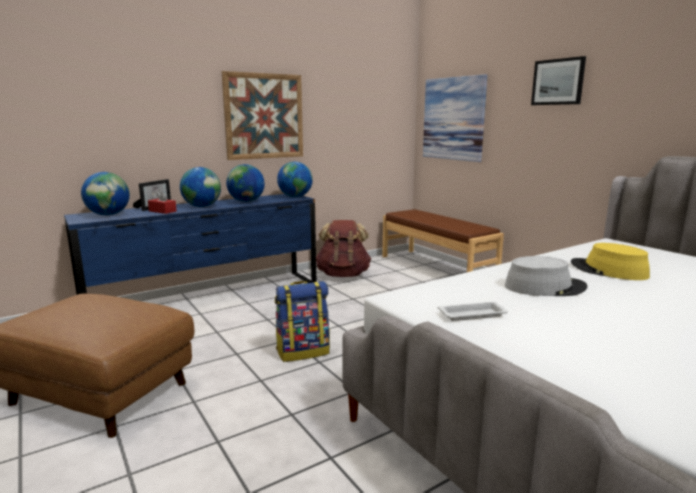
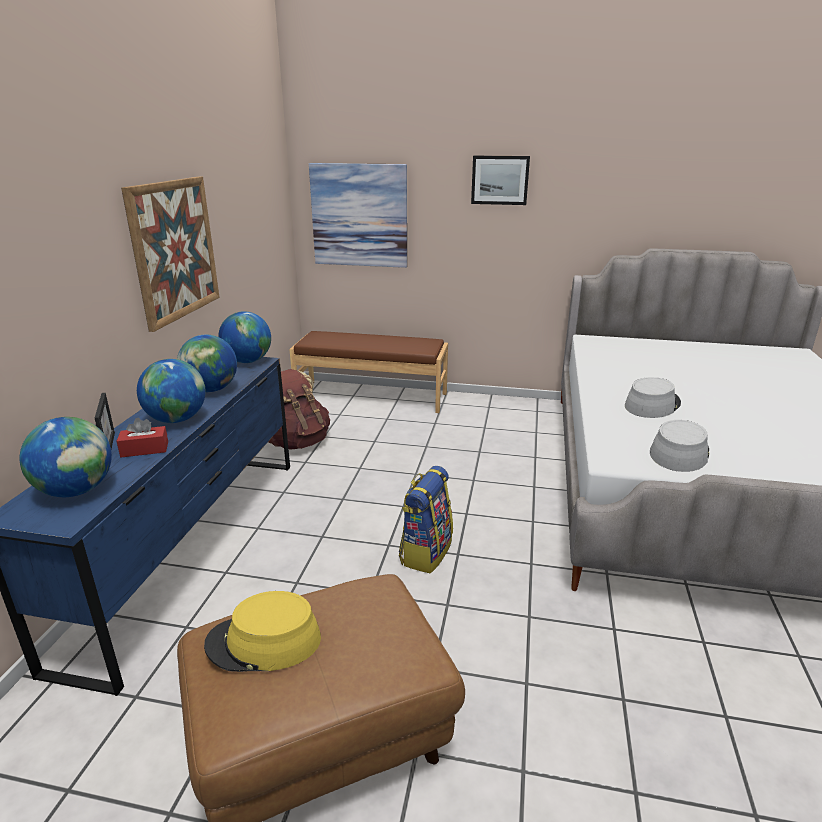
camera: 45 degrees left, 10 degrees up
(473, 315) = (679, 452): white tray -> grey hat
(608, 270) = (644, 372): yellow hat -> yellow hat (264, 642)

